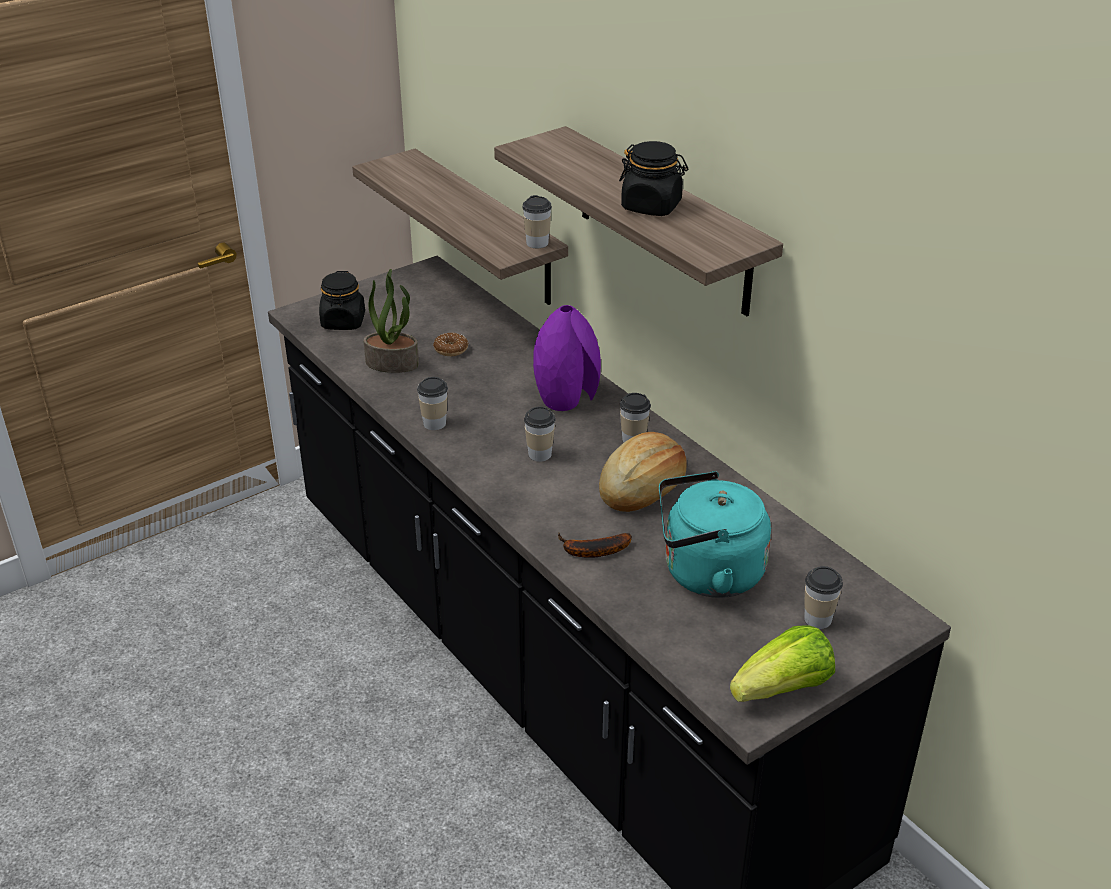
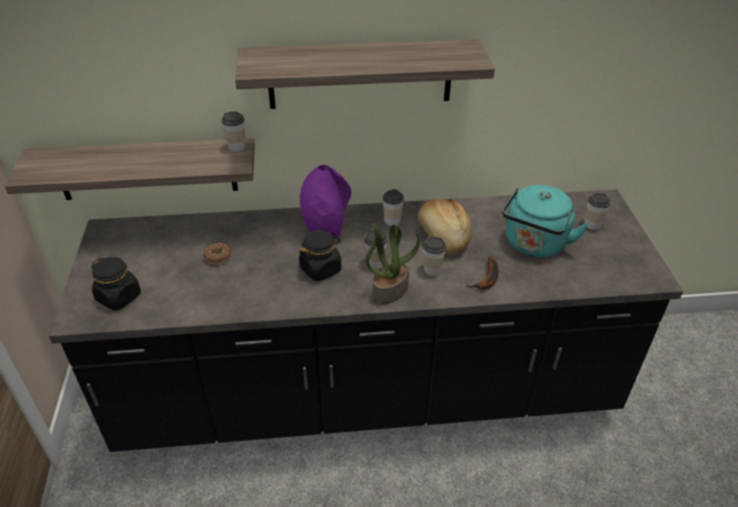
camera: 60 degrees left, 5 degrees up
(393, 363) = (204, 290): potted plant -> potted plant (390, 290)
(434, 423) = (298, 297): cup -> cup (432, 270)
(652, 206) = (393, 57): black jar -> black jar (320, 269)
(783, 689) = (640, 258): lettuce -> none

